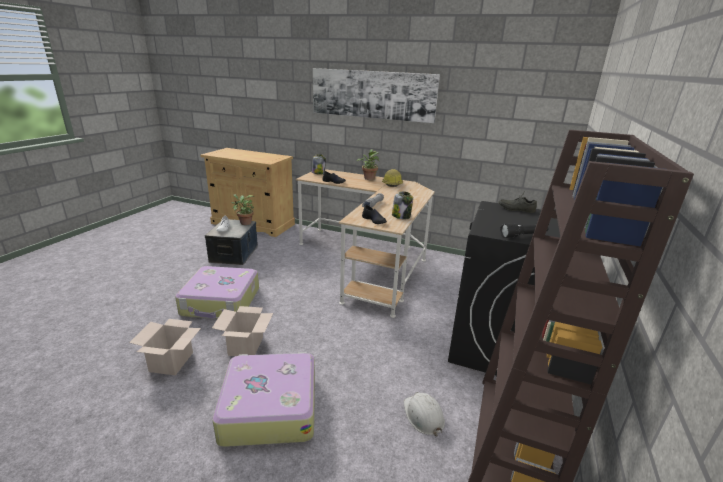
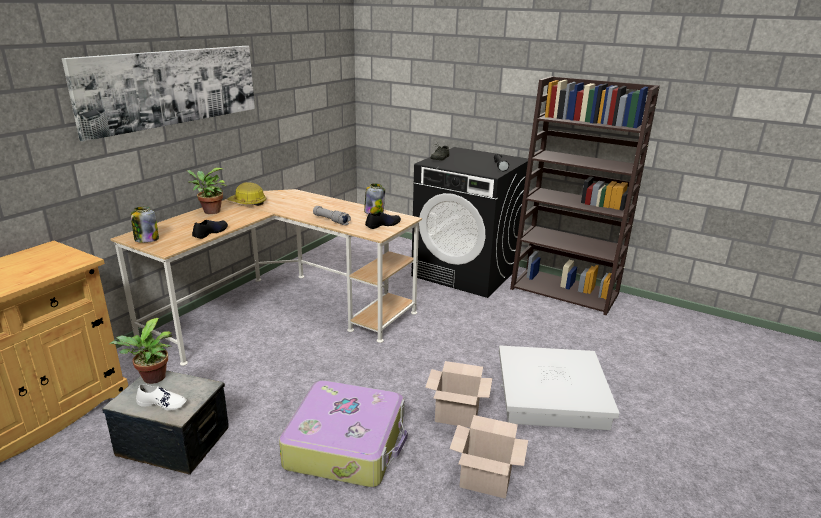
camera: 80 degrees left, 0 degrees up
(269, 407) = (551, 395): suitcase -> white storage box
(423, 416) = (549, 319): white hard hat -> none

